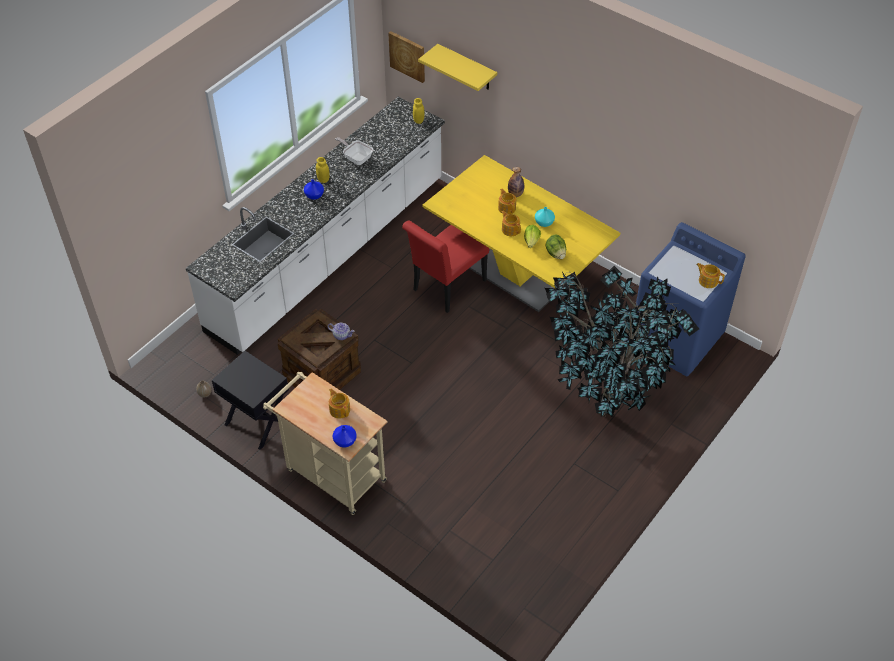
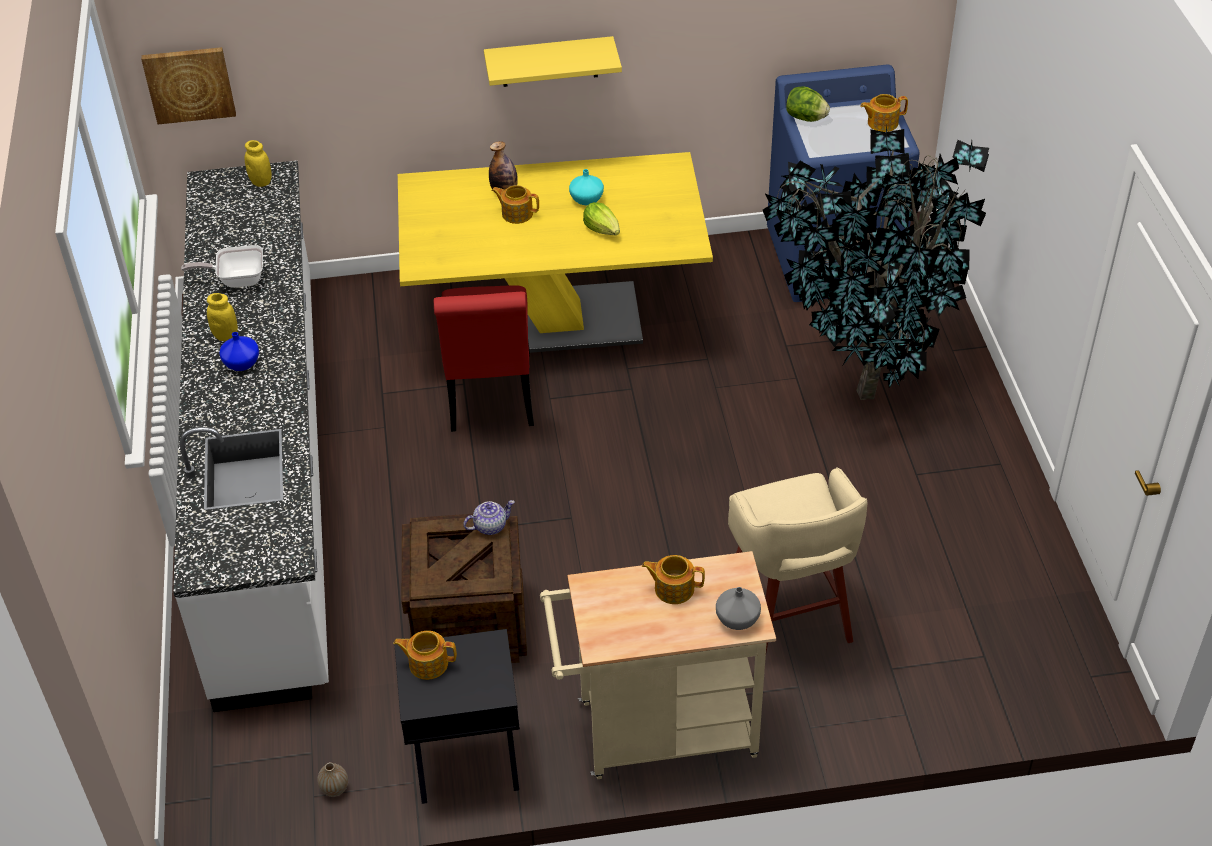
camera: 45 degrees left, 5 degrees down
(345, 441) = (738, 620): blue vase -> grey vase
(437, 475) = (788, 620): none -> beige stool
(467, 68) = (321, 37): yellow shelf -> yellow shelf (549, 62)
(510, 229) = (557, 234): teapot -> teapot (427, 663)
(555, 254) = (651, 223): lettuce -> lettuce (805, 118)

